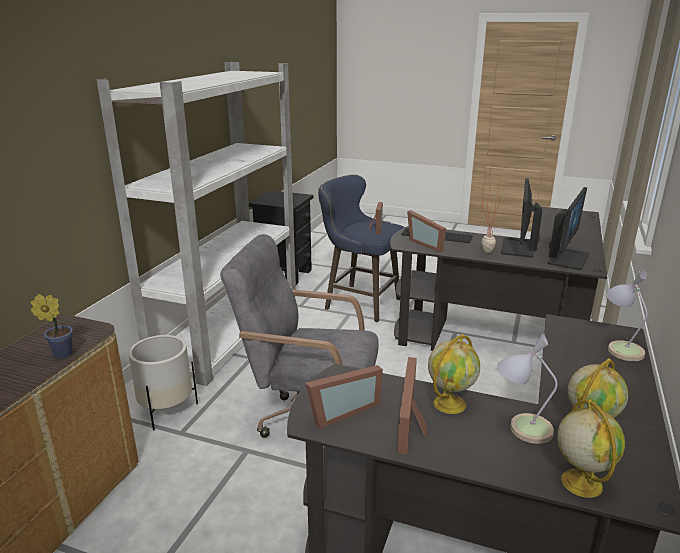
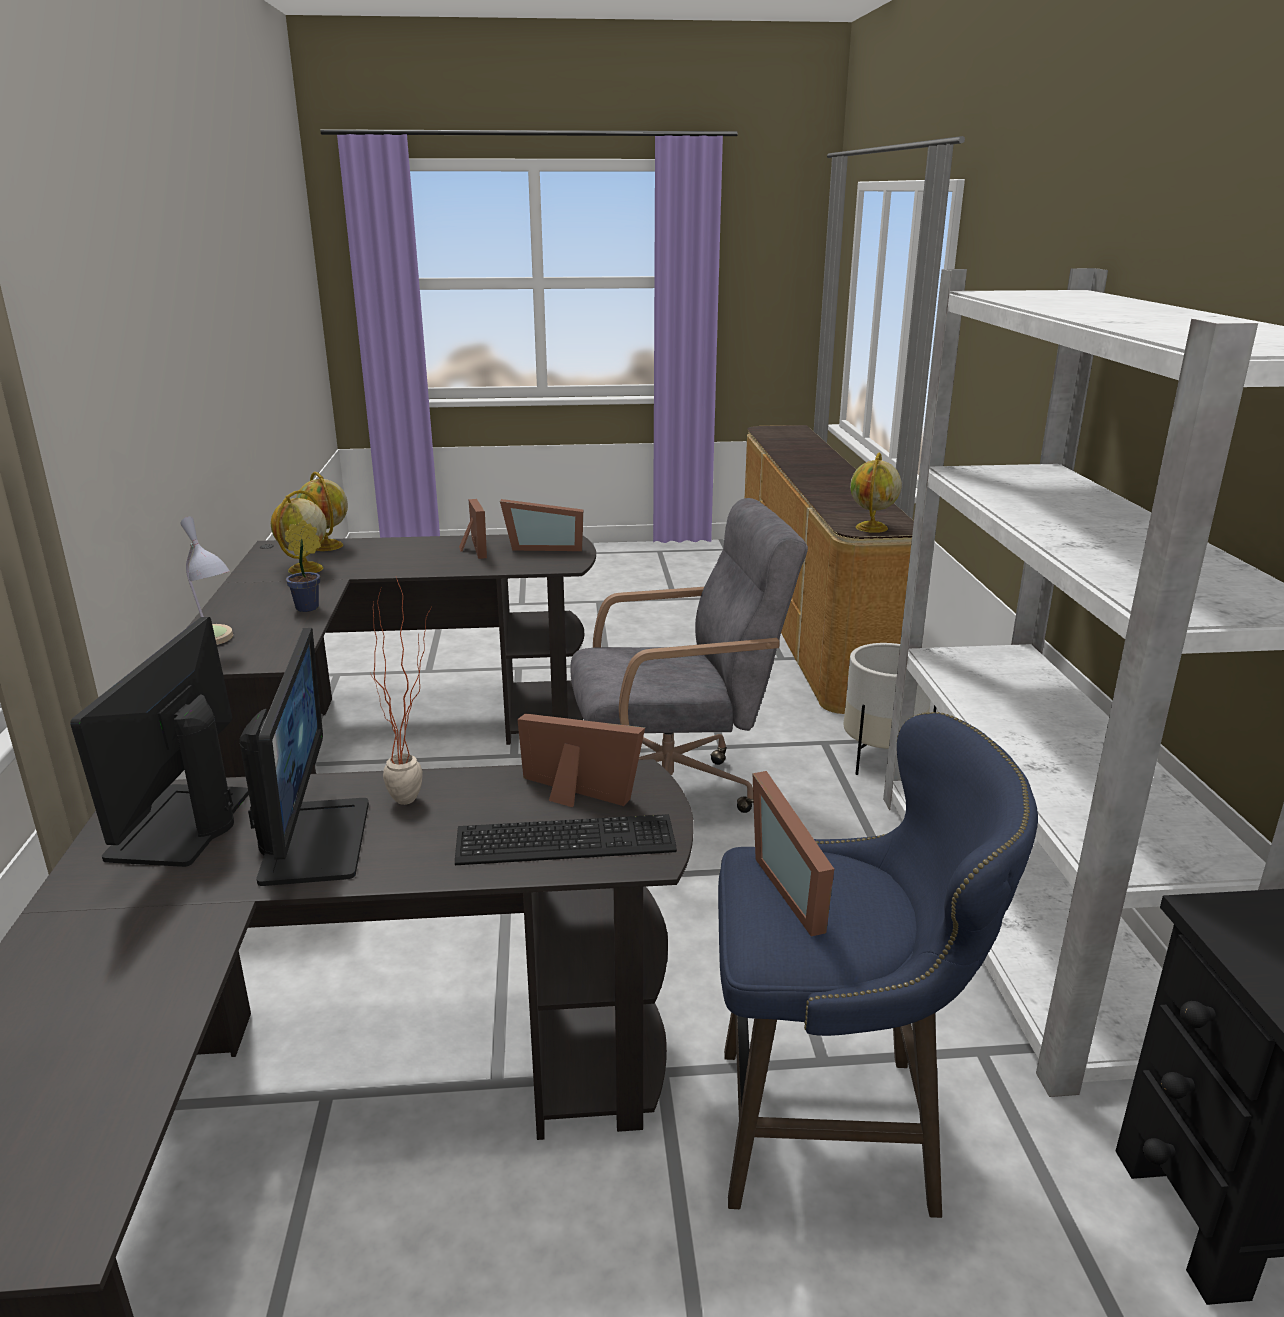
camera: 155 degrees right, 0 degrees up
(60, 354) = (840, 514): potted plant -> potted plant (310, 607)
(341, 411) = (544, 547): picture frame -> picture frame turned 120 degrees counterclockwise
(450, 403) = (442, 565): globe -> globe (872, 528)
(521, 427) = (371, 563): table lamp -> none

